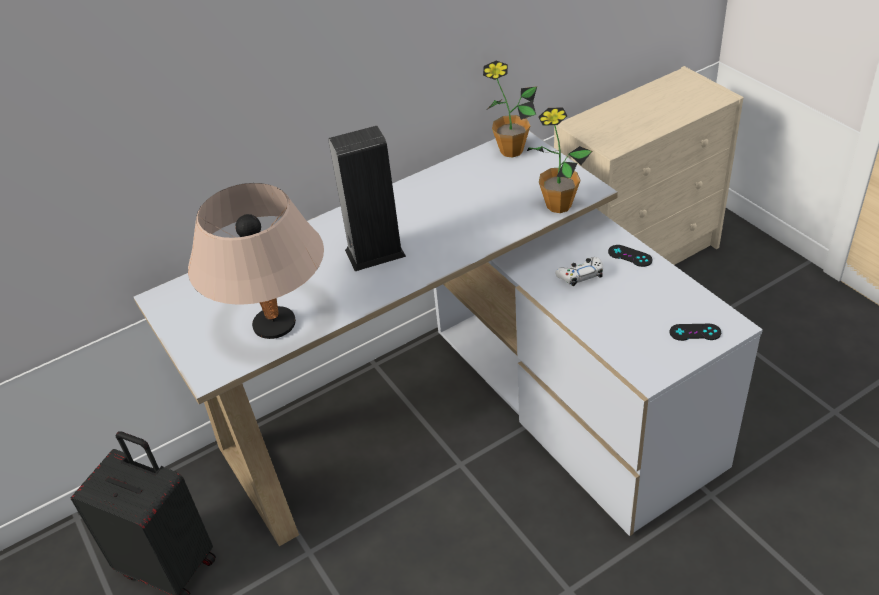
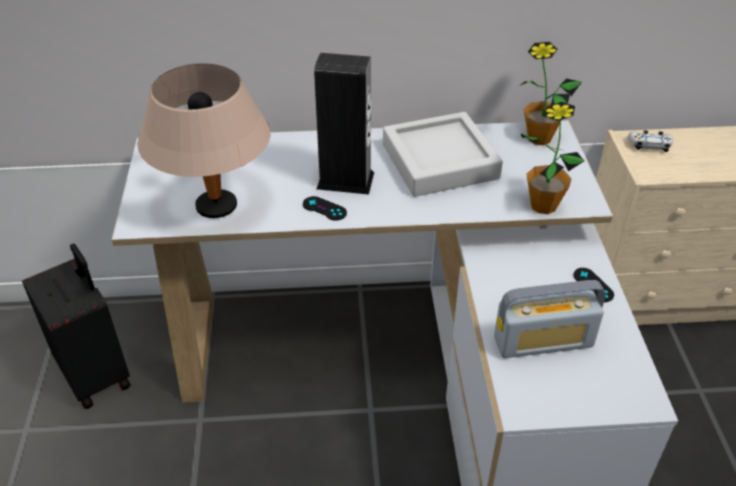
camera: 25 degrees right, 0 degrees up
(444, 203) = (439, 161): none -> grey tray
(580, 275) = (530, 282): white game controller -> white game controller (649, 145)
(626, 317) = (543, 341): none -> radio
(695, 332) = (602, 389): black game controller -> black game controller (324, 208)

